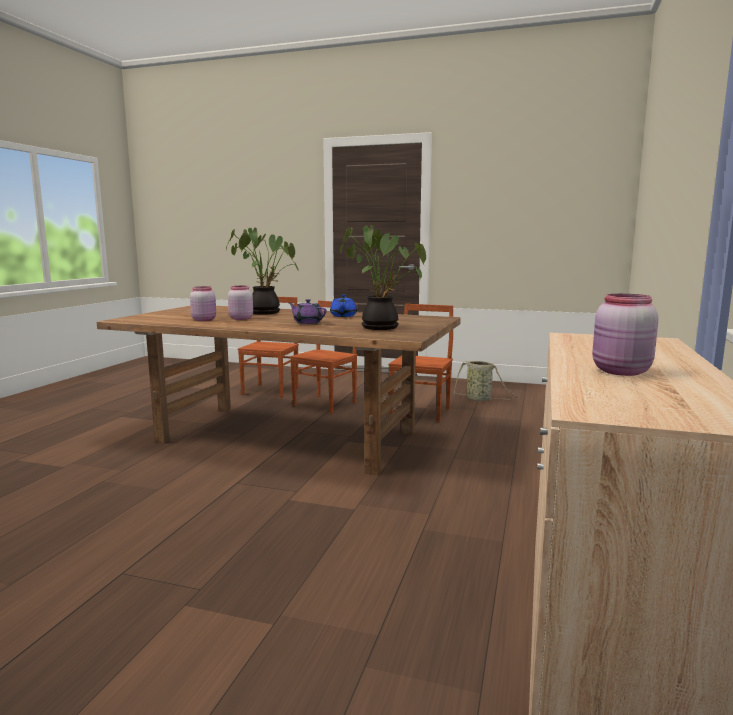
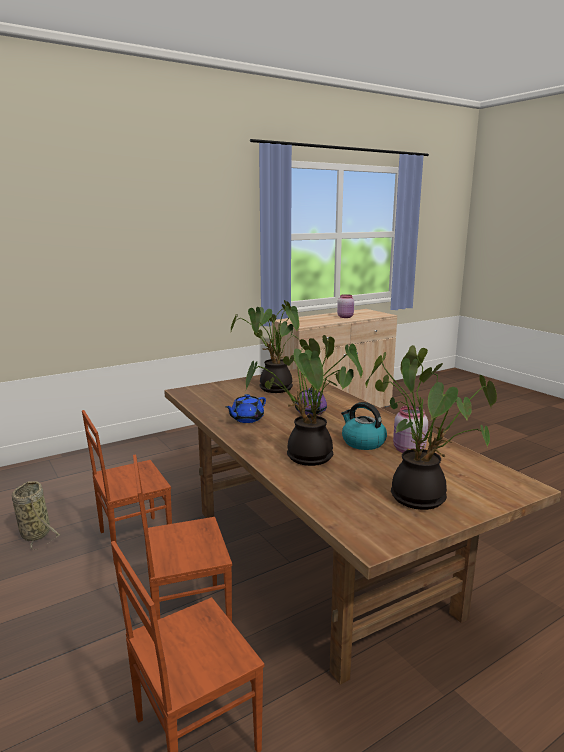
camera: 140 degrees left, 5 degrees up
(183, 312) = (421, 496): none -> potted plant
(240, 318) = (362, 442): pink jar -> kettle

